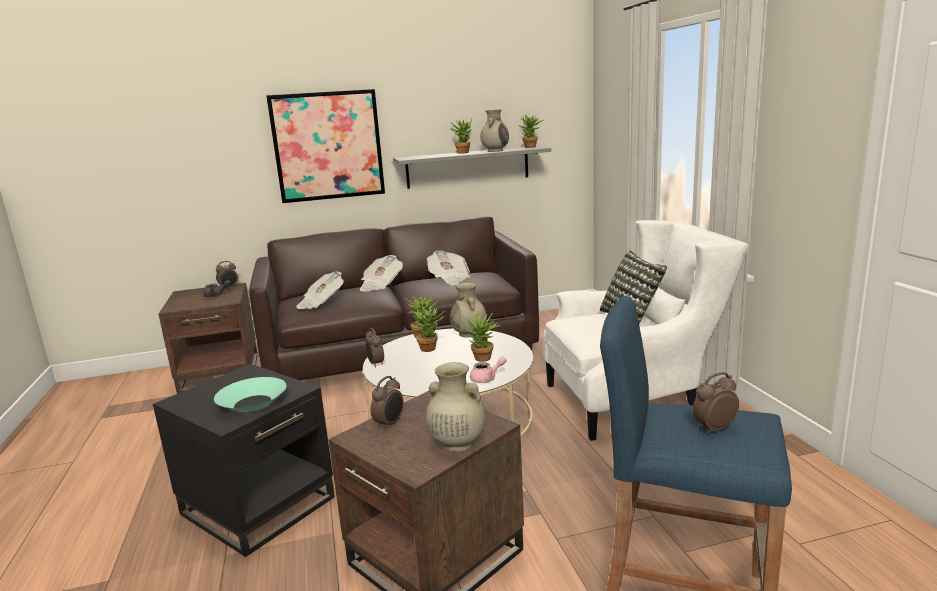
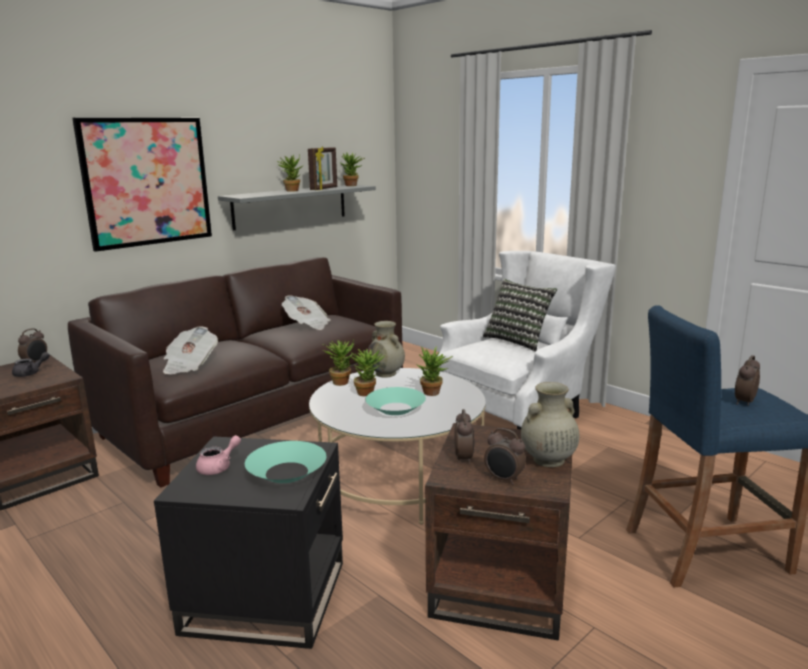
camera: 30 degrees left, 0 degrees up
(375, 364) = (331, 415): alarm clock -> alarm clock (503, 479)
(380, 285) = (240, 339): newspaper -> none
(432, 367) = (395, 408): none -> turquoise bowl
(487, 379) = (460, 409): pink teapot -> pink teapot (219, 467)
(495, 151) = (324, 189): beige vase -> picture frame

